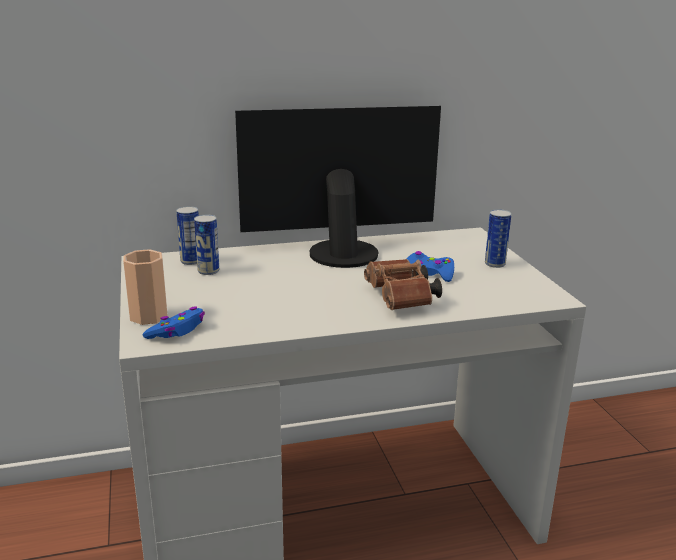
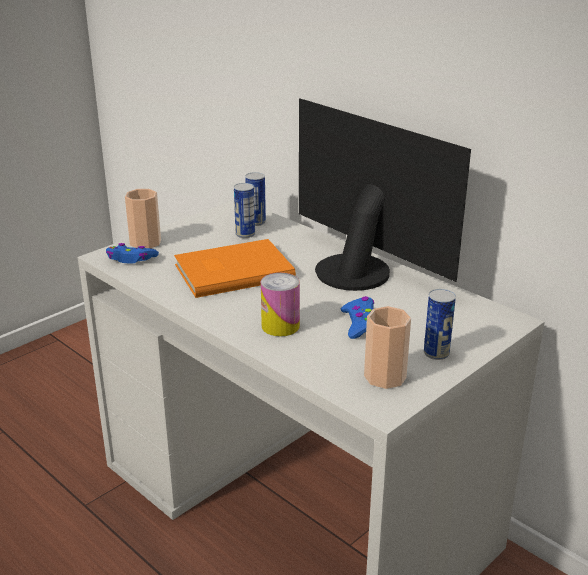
camera: 60 degrees right, 5 degrees up
(274, 293) = (231, 271): none -> orange book
(401, 300) = (280, 326): brown binoculars -> can
(513, 286) = (385, 377): none -> cup

